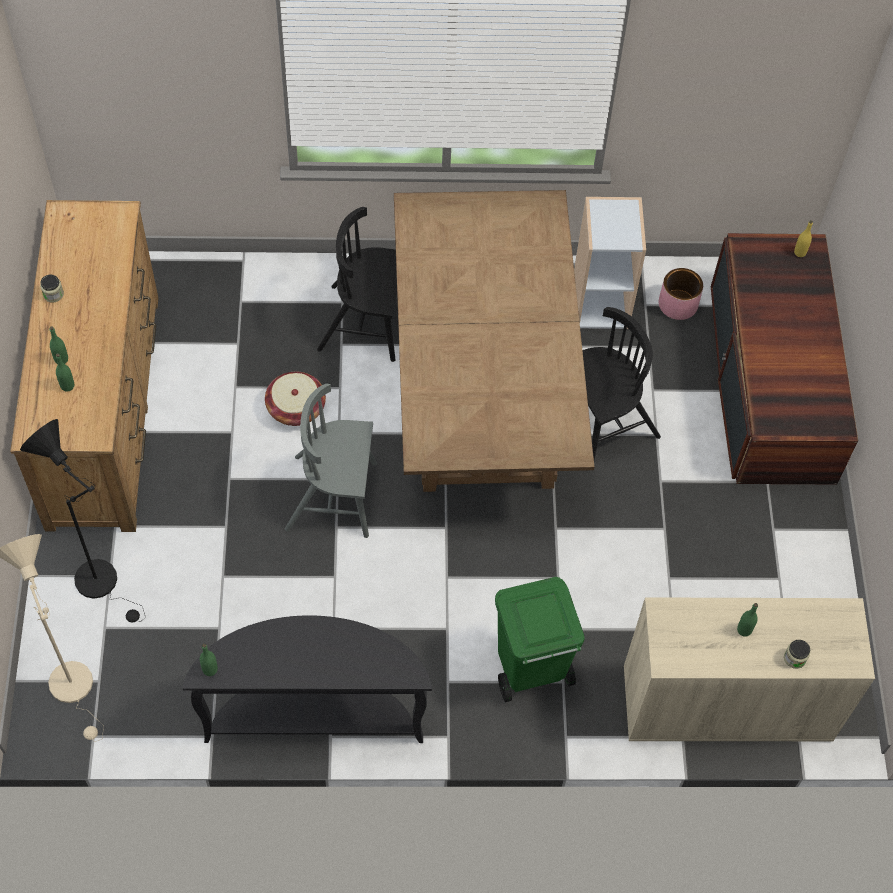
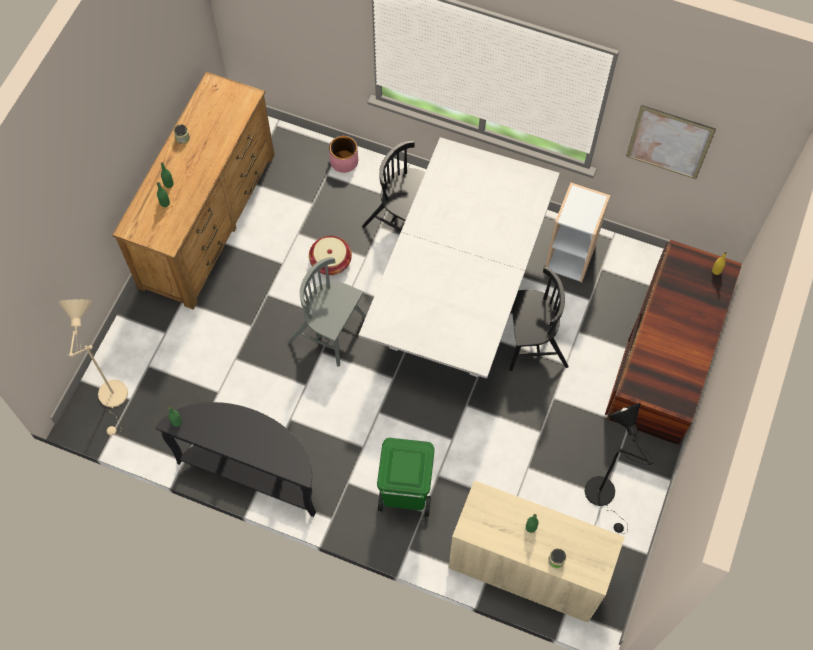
camera: 25 degrees right, 5 degrees up
(103, 583) = (159, 336): black floor lamp -> black floor lamp (603, 496)
(483, 397) = (458, 296): brown dining table -> white dining table
(677, 304) = (624, 276): pink planter -> pink planter (344, 161)
(708, 97) = (669, 142): none -> picture

